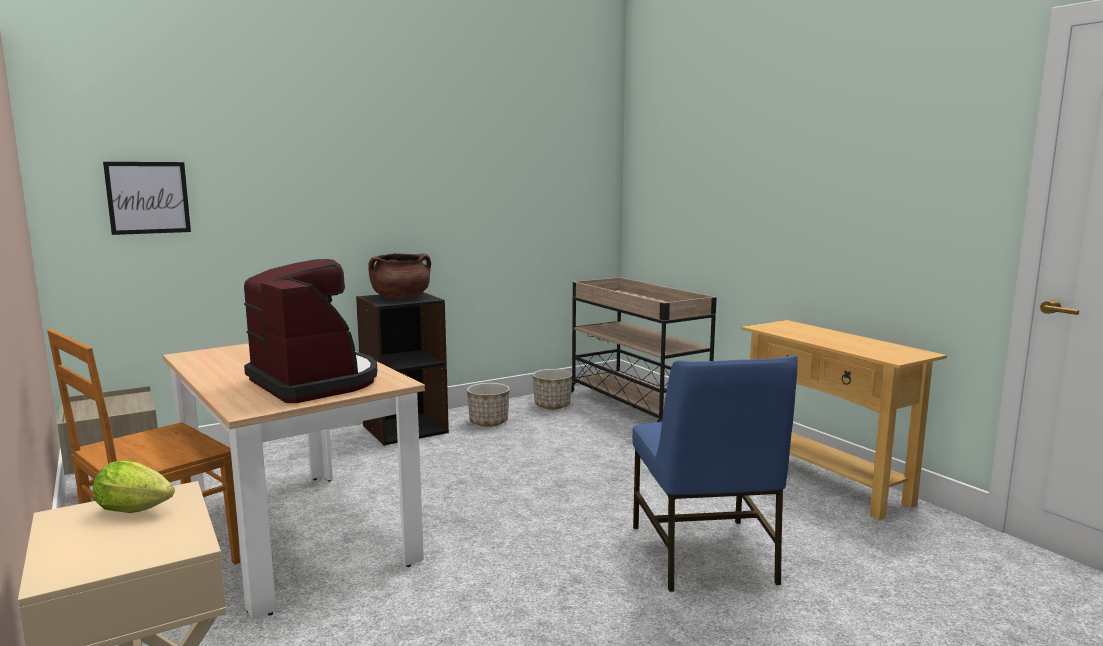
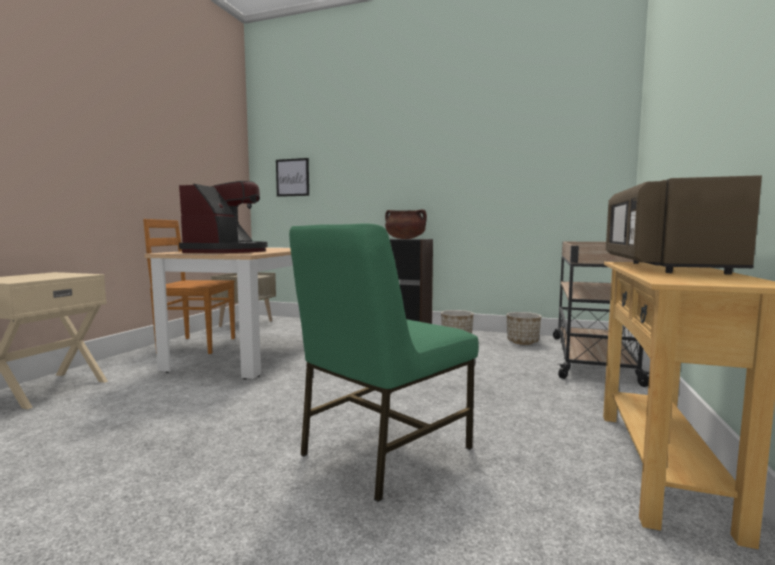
camera: 50 degrees right, 5 degrees down
(139, 510) = (59, 275): lettuce -> none
(704, 555) = (382, 451): blue chair -> green chair
(815, 334) = (664, 267): none -> brown microwave

